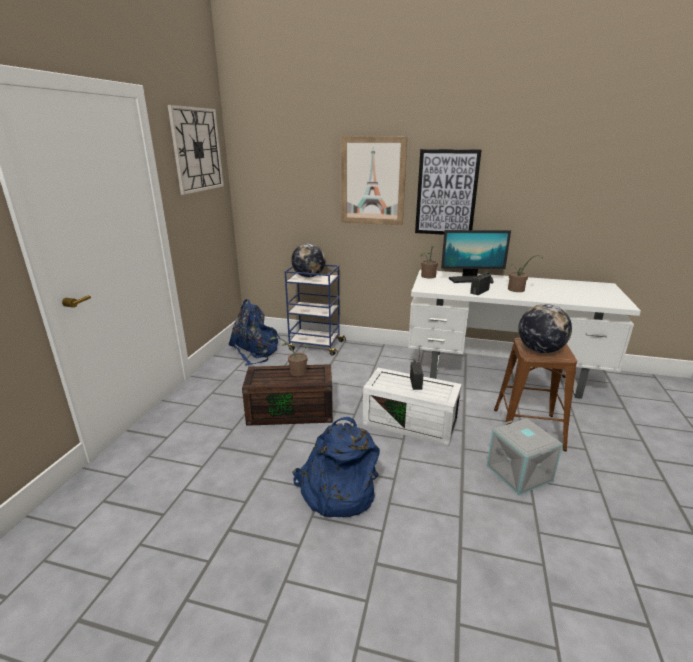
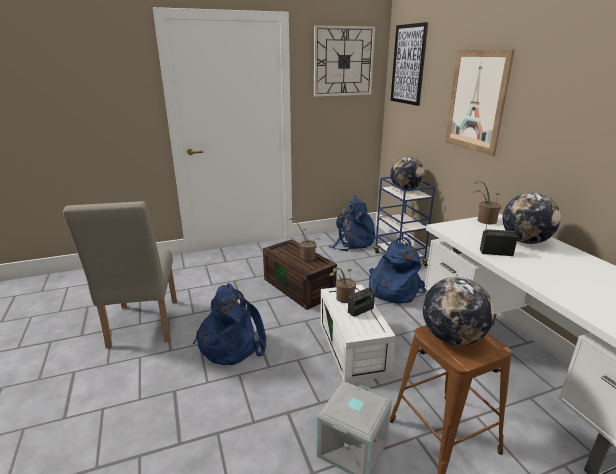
camera: 55 degrees right, 0 degrees up
(220, 561) = (142, 327): none -> beige chair
(355, 370) = (392, 290): none -> blue backpack
(446, 193) = (544, 124): picture -> picture (408, 64)
(471, 280) = (525, 241): monitor -> globe
(517, 290) = (551, 271): potted plant -> potted plant (343, 299)

